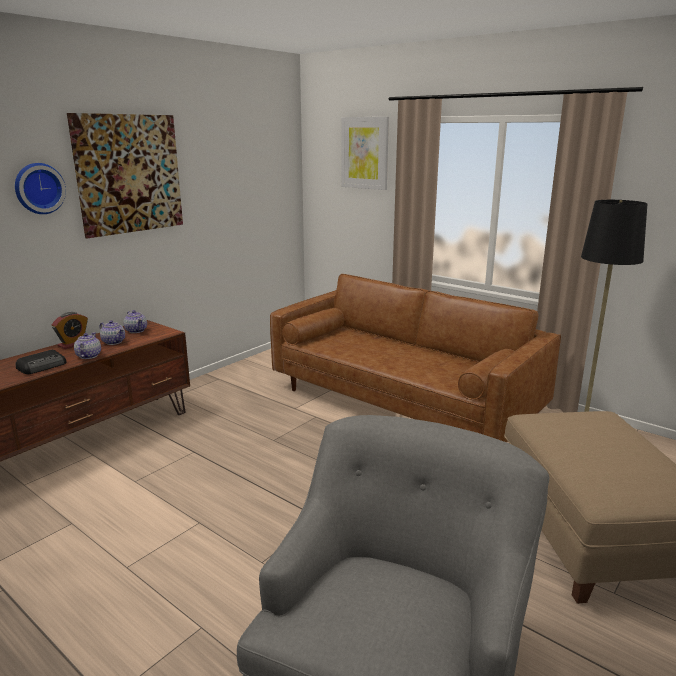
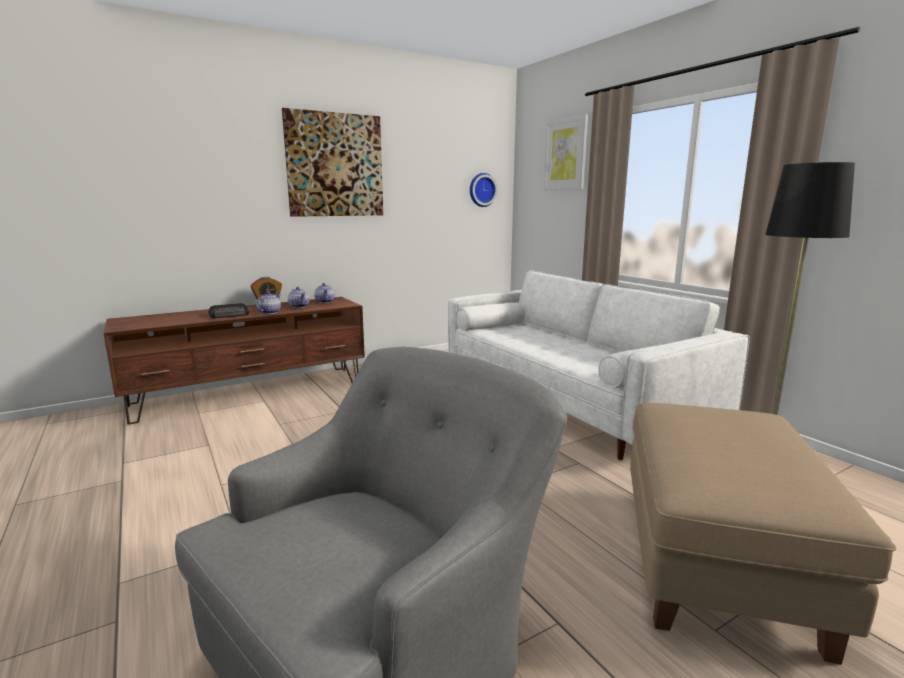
camera: 20 degrees right, 5 degrees down
(38, 188) = (252, 169): wall clock -> wall clock (481, 190)
(403, 402) = (569, 400): brown sofa -> white sofa

